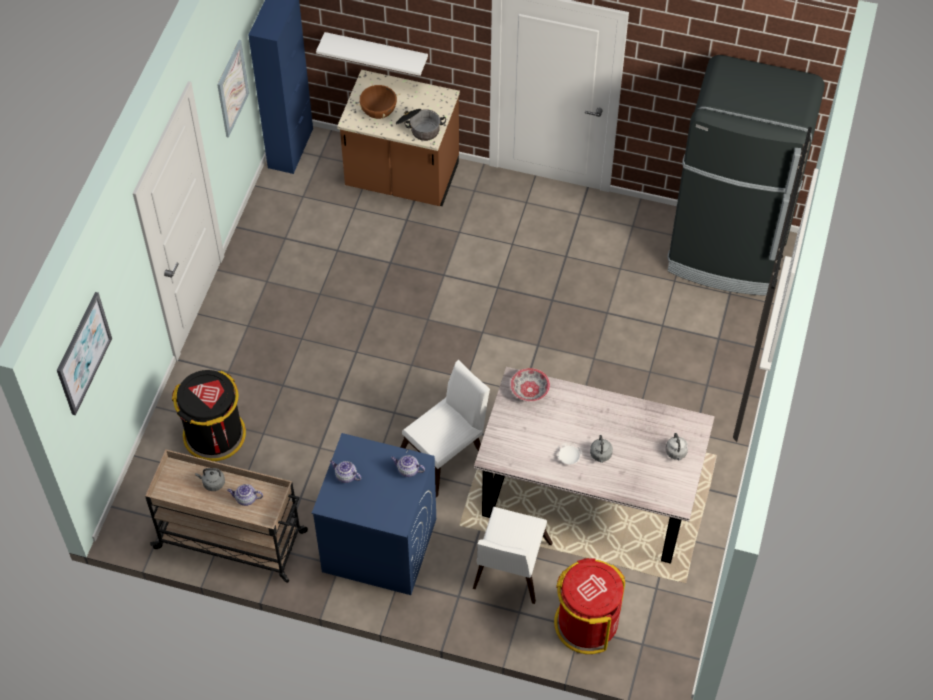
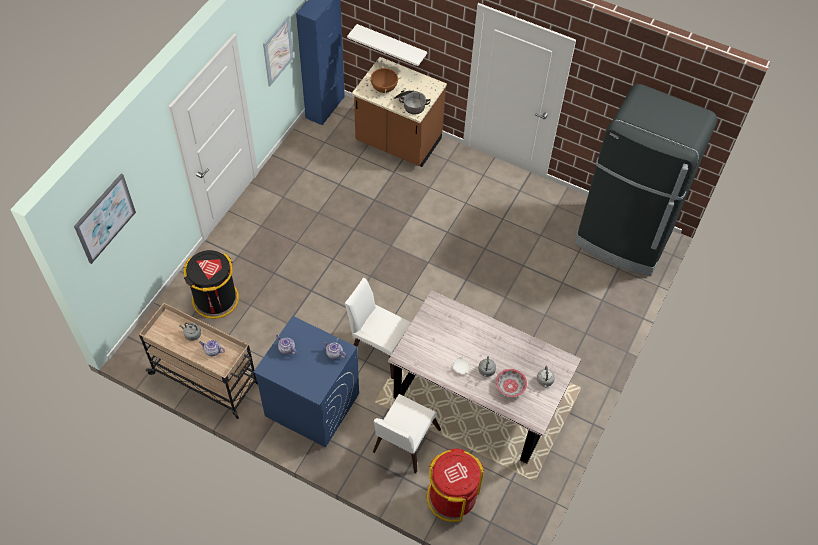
camera: 10 degrees right, 0 degrees up
(446, 454) = (379, 347): white chair -> white chair turned 120 degrees counterclockwise
(529, 390) = (444, 311): bowl -> bowl (510, 386)

